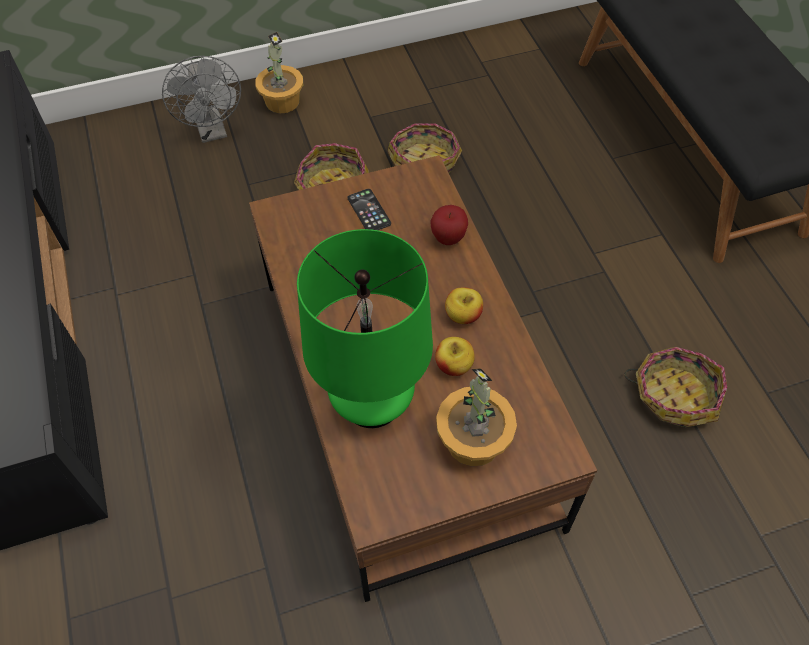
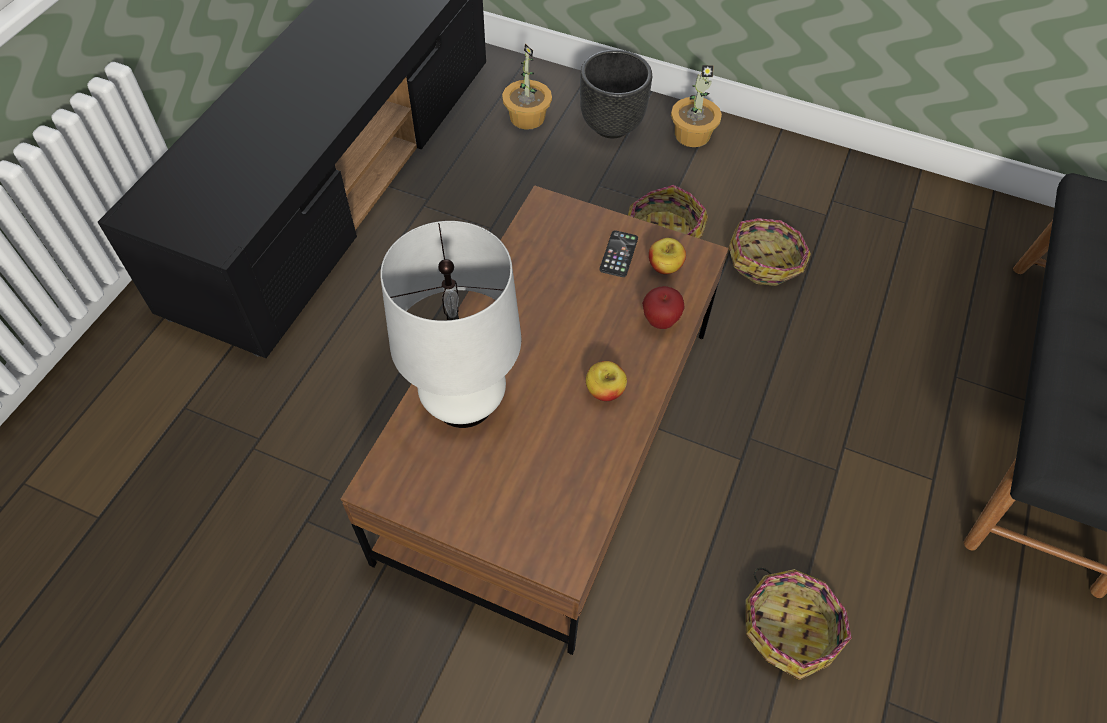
camera: 40 degrees right, 0 degrees up
(213, 131) = (612, 125): grey fan -> black planter
(372, 402) = (464, 402): green table lamp -> white table lamp
(454, 365) = (554, 424): apple -> apple (664, 266)
(472, 441) = (505, 493): potted plant -> potted plant (526, 117)

